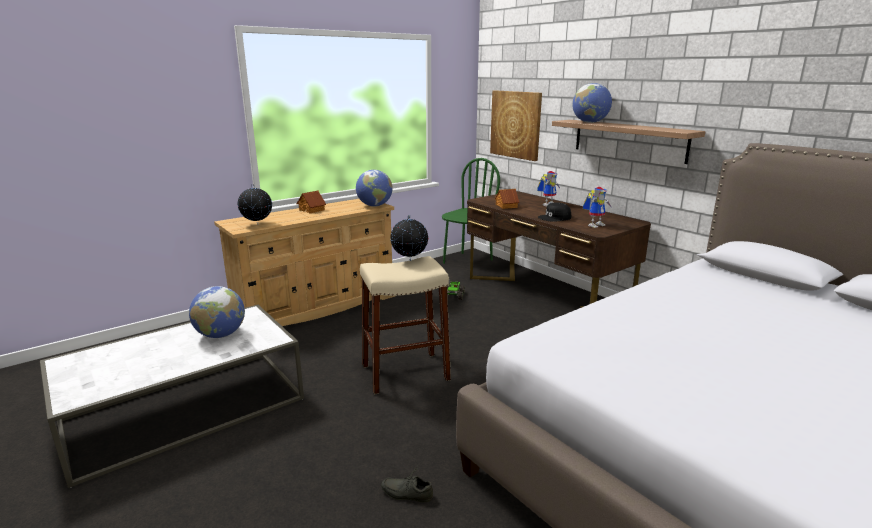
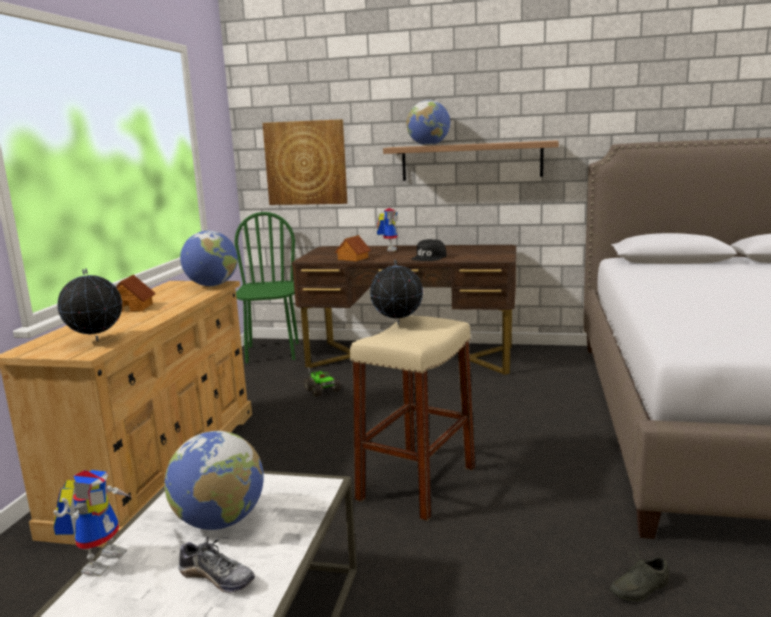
camera: 40 degrees left, 5 degrees down
(178, 356) = (217, 578): none -> shoe
(595, 225) = (479, 255): toy robot -> toy robot (101, 559)

